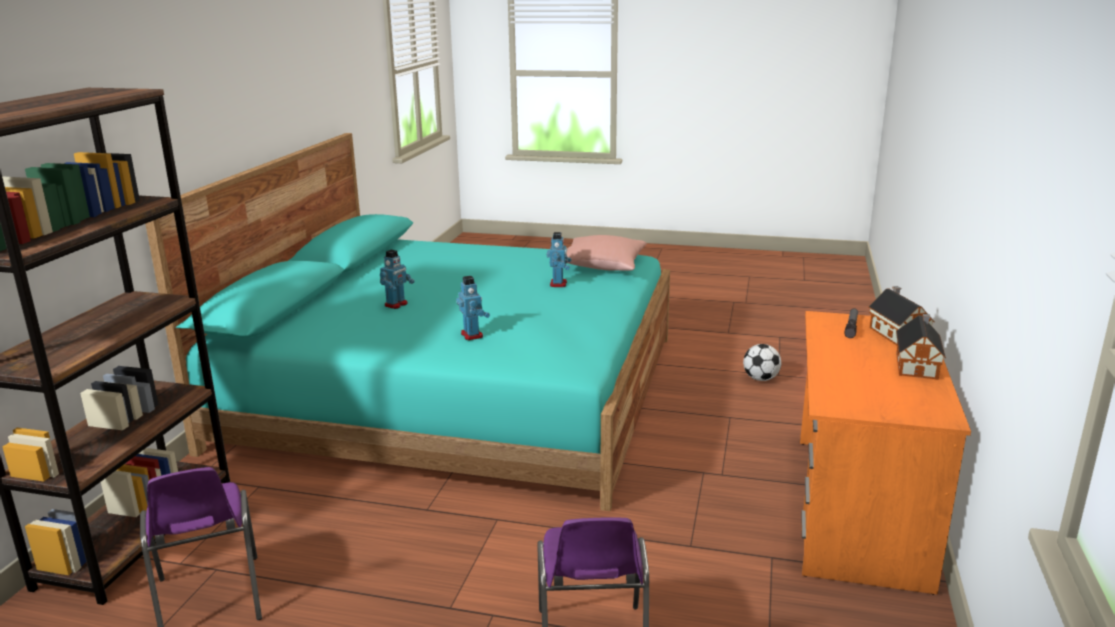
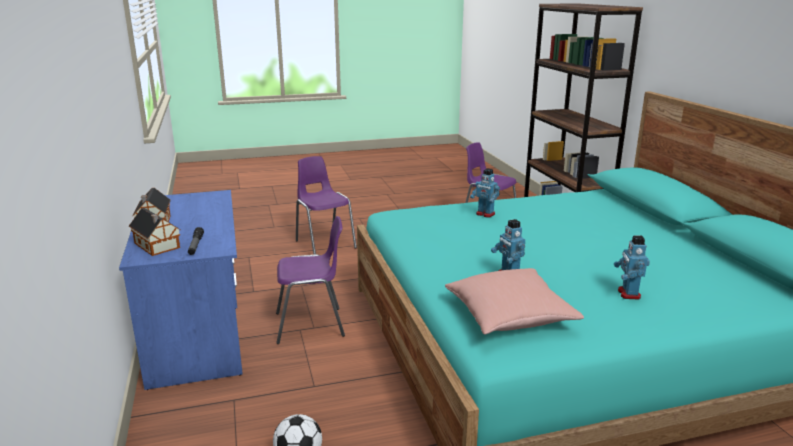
camera: 150 degrees right, 0 degrees up
(396, 305) = (585, 224): toy robot -> toy robot (628, 294)
(704, 476) = (311, 325): none -> purple chair
(858, 509) = (197, 331): orange desk -> blue desk

